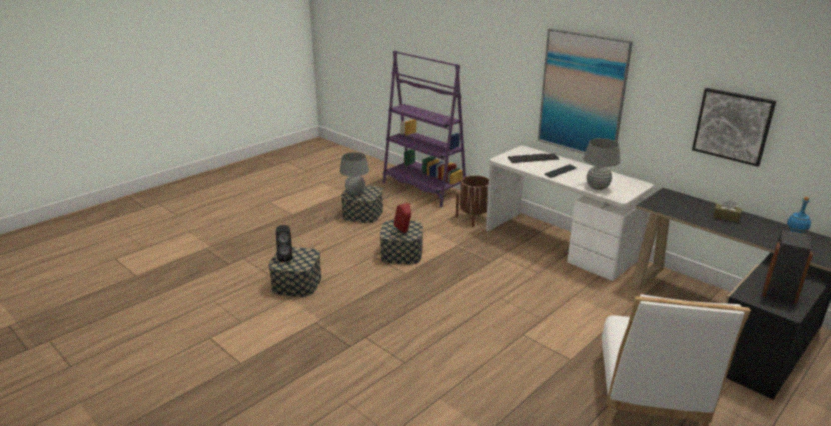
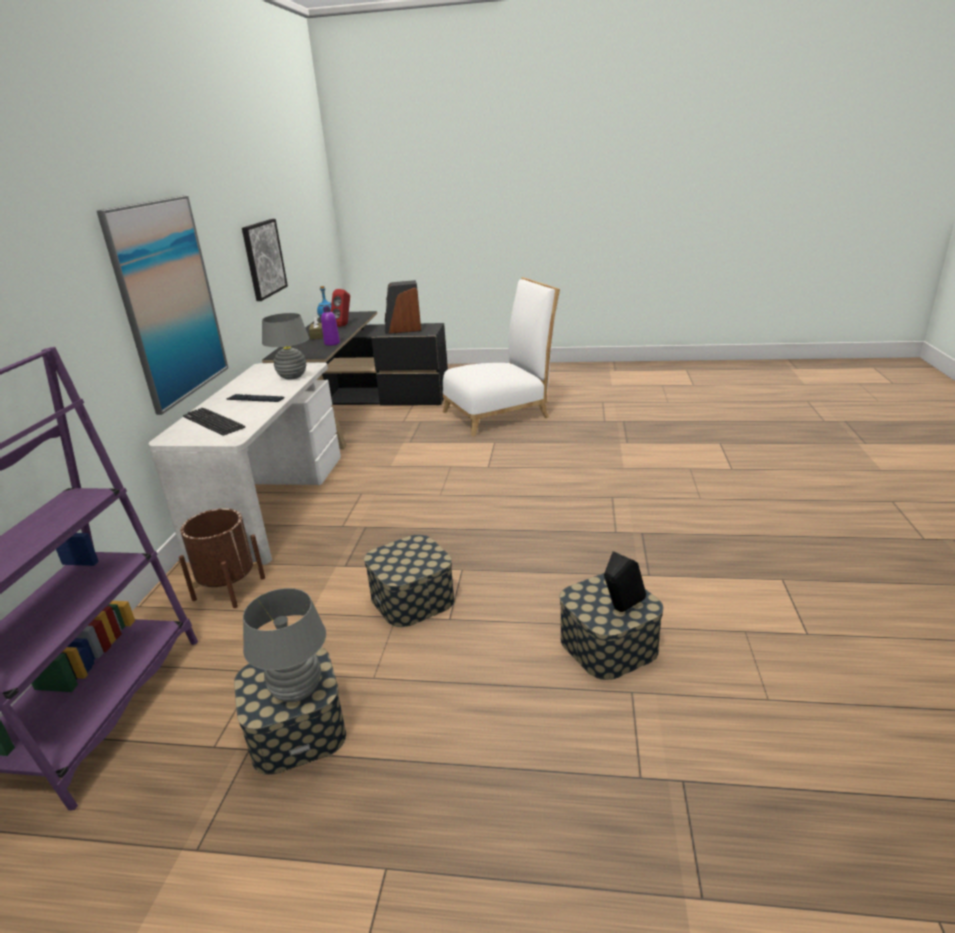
camera: 125 degrees left, 0 degrees up
(404, 232) = (414, 552): red speaker -> red speaker (344, 325)
(686, 216) = (332, 343): none -> purple bottle

